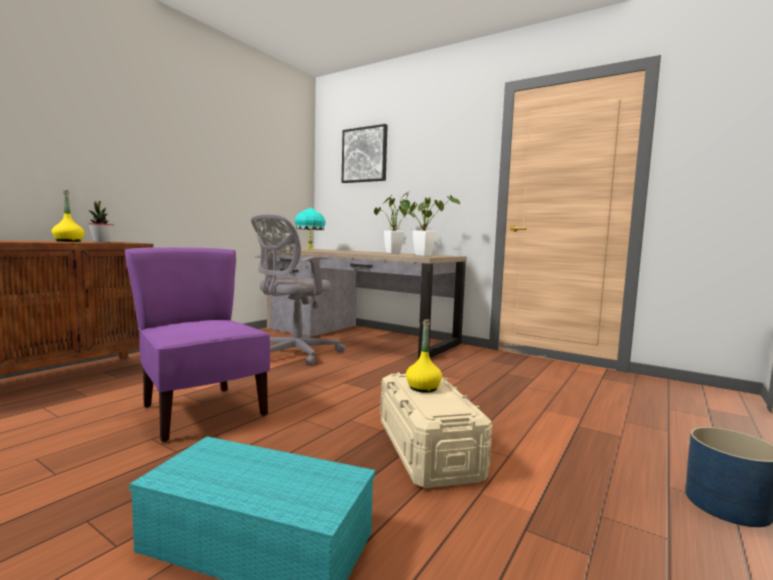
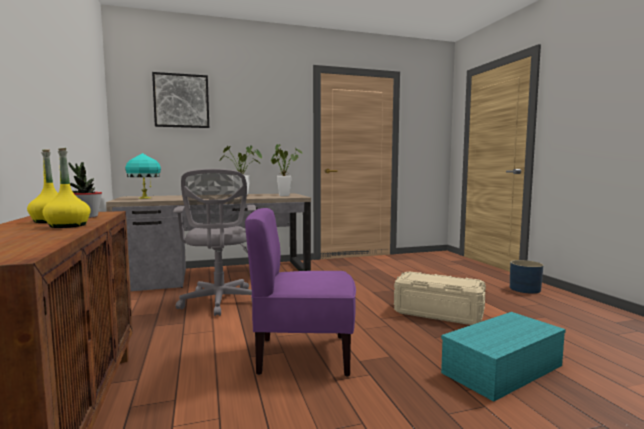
camera: 50 degrees left, 0 degrees up
(423, 388) = (431, 278): yellow bottle -> yellow bottle (68, 226)

